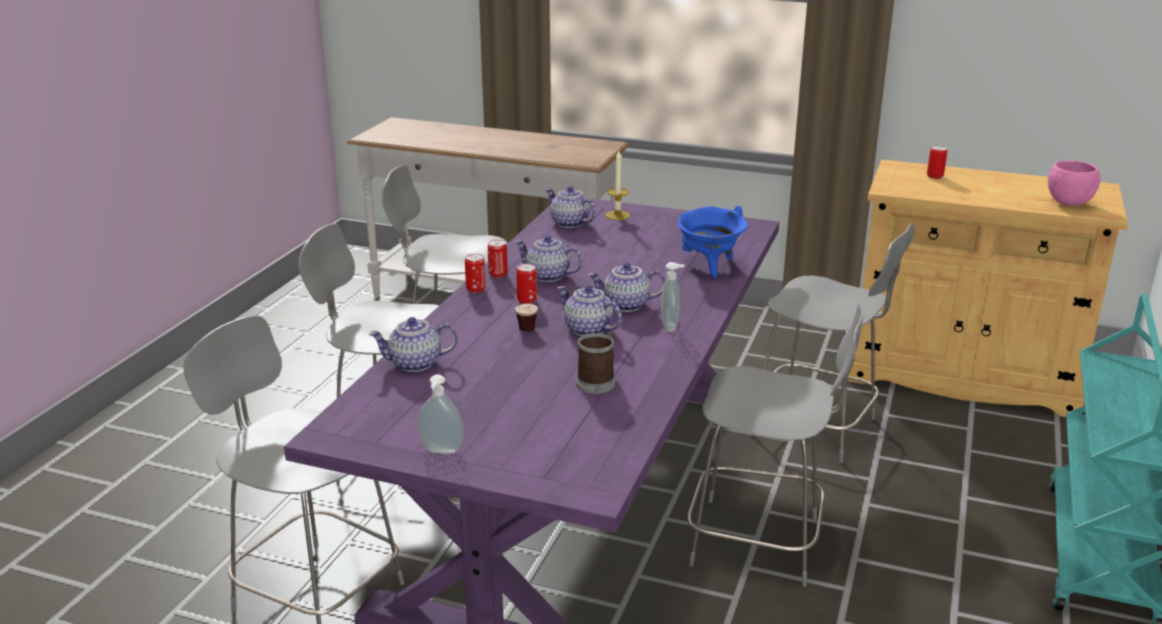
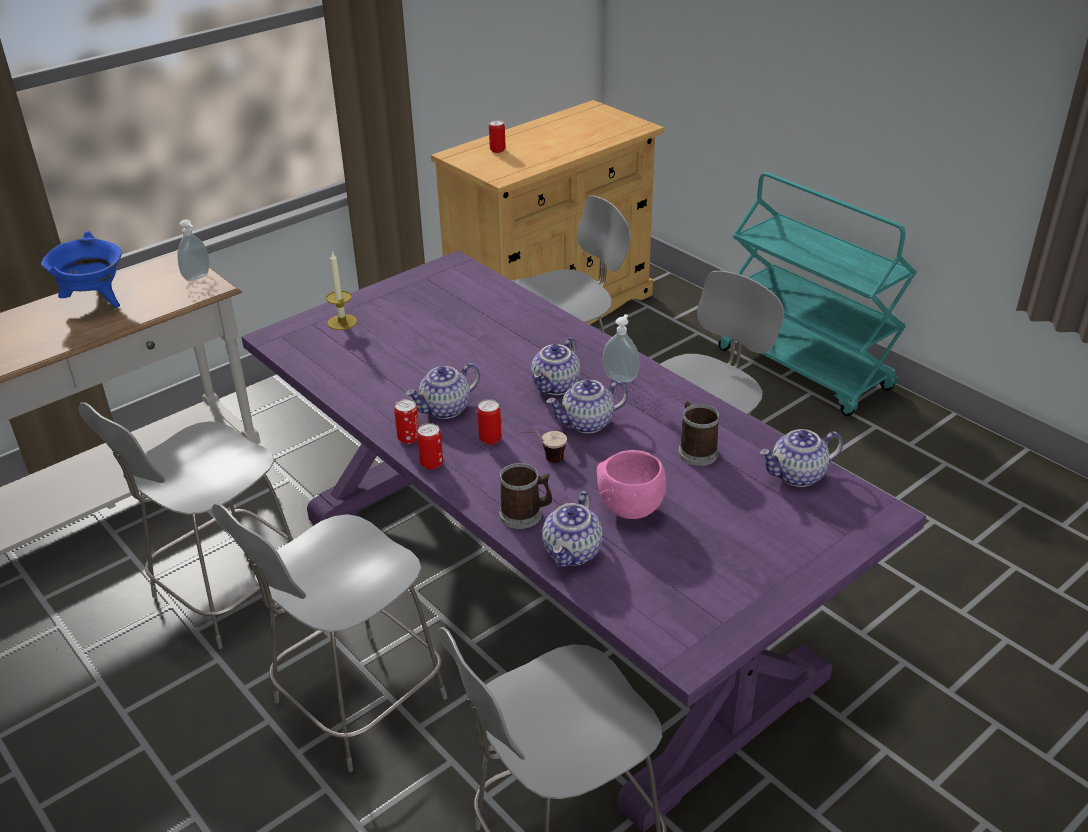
camera: 60 degrees left, 10 degrees up
(441, 451) = (766, 583): soap dispenser -> soap dispenser (198, 278)
(445, 336) = (525, 514): none -> mug
(569, 223) = (327, 355): teapot -> teapot (797, 476)
(709, 267) = (518, 316): blue cooking pot -> blue cooking pot (95, 301)
(1068, 203) = (609, 129): pink bowl -> pink bowl (630, 509)

